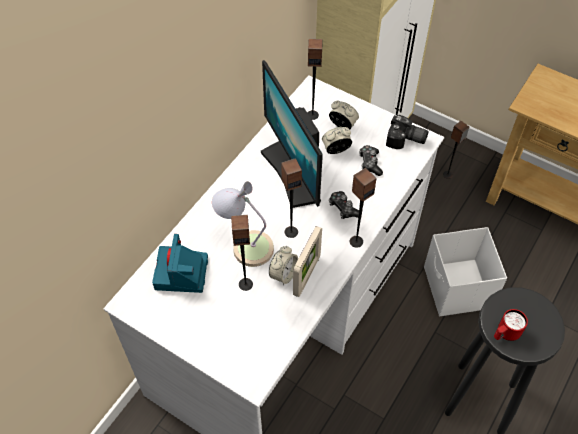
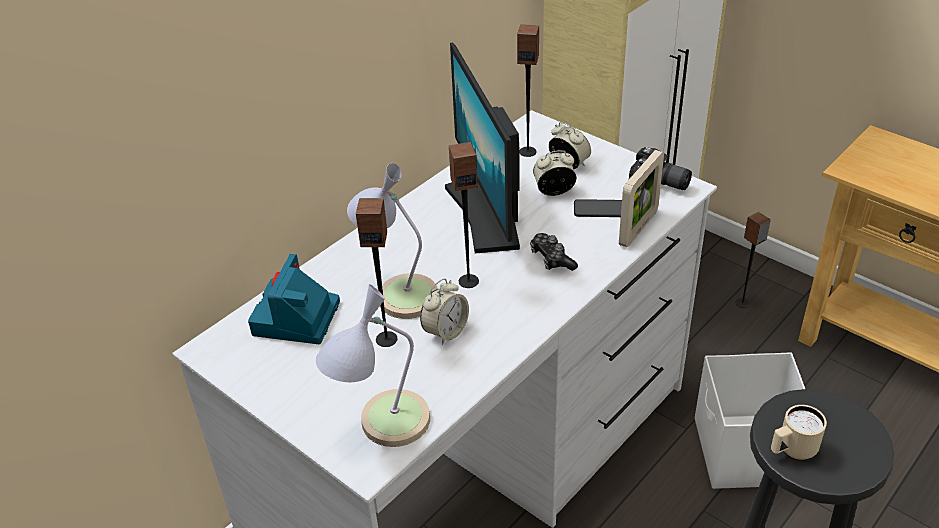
camera: 10 degrees right, 15 degrees down
(256, 352) = (381, 426): none -> table lamp
(306, 276) = (480, 336): picture frame -> picture frame (638, 228)
(356, 241) = (563, 299): speaker -> none
(370, 163) = (601, 209): game controller -> phone
(505, 334) = (792, 451): red mug -> beige mug

